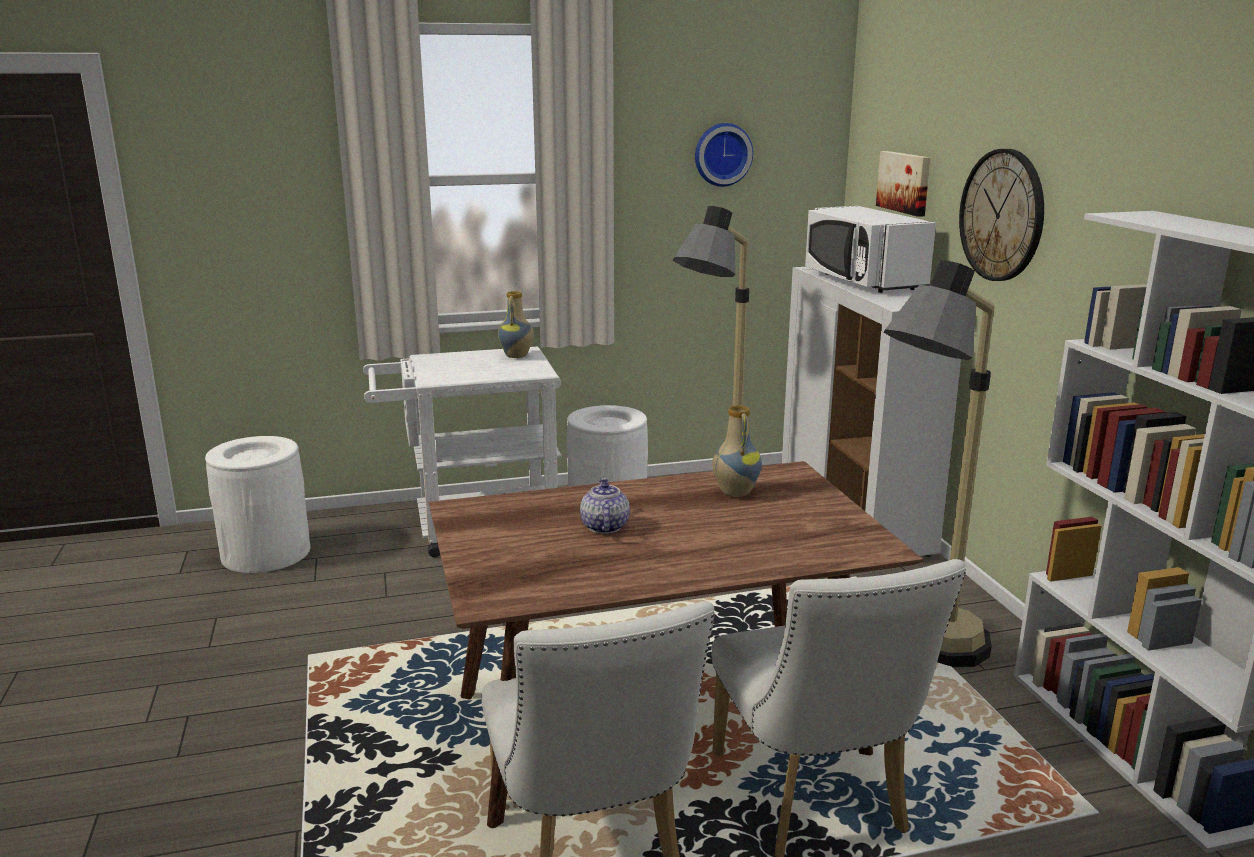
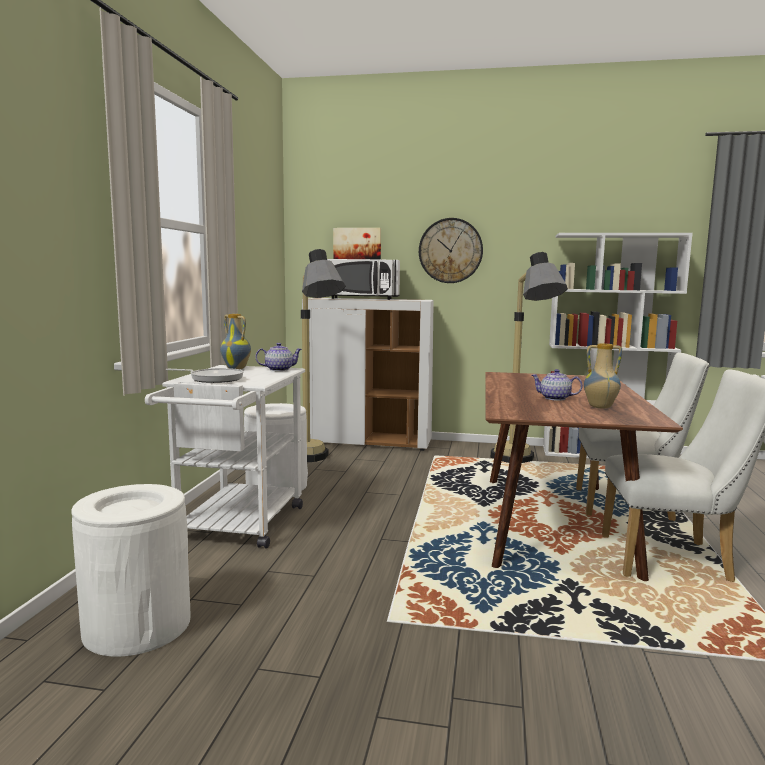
camera: 65 degrees left, 10 degrees down
(434, 363) = (213, 379): none -> frying pan
(530, 370) = (278, 369): none -> teapot
(722, 154) = (254, 225): wall clock -> none
(734, 493) = (521, 381): vase -> vase (600, 407)

